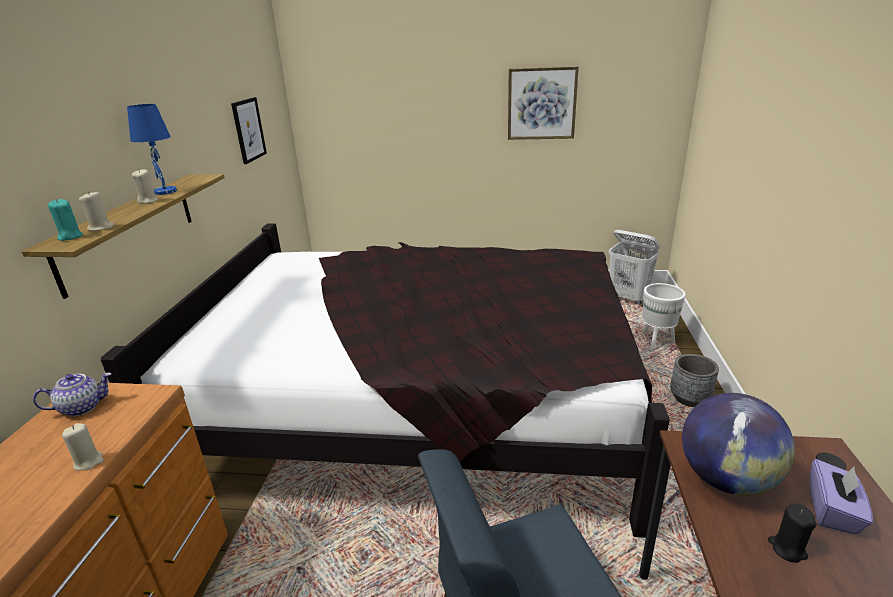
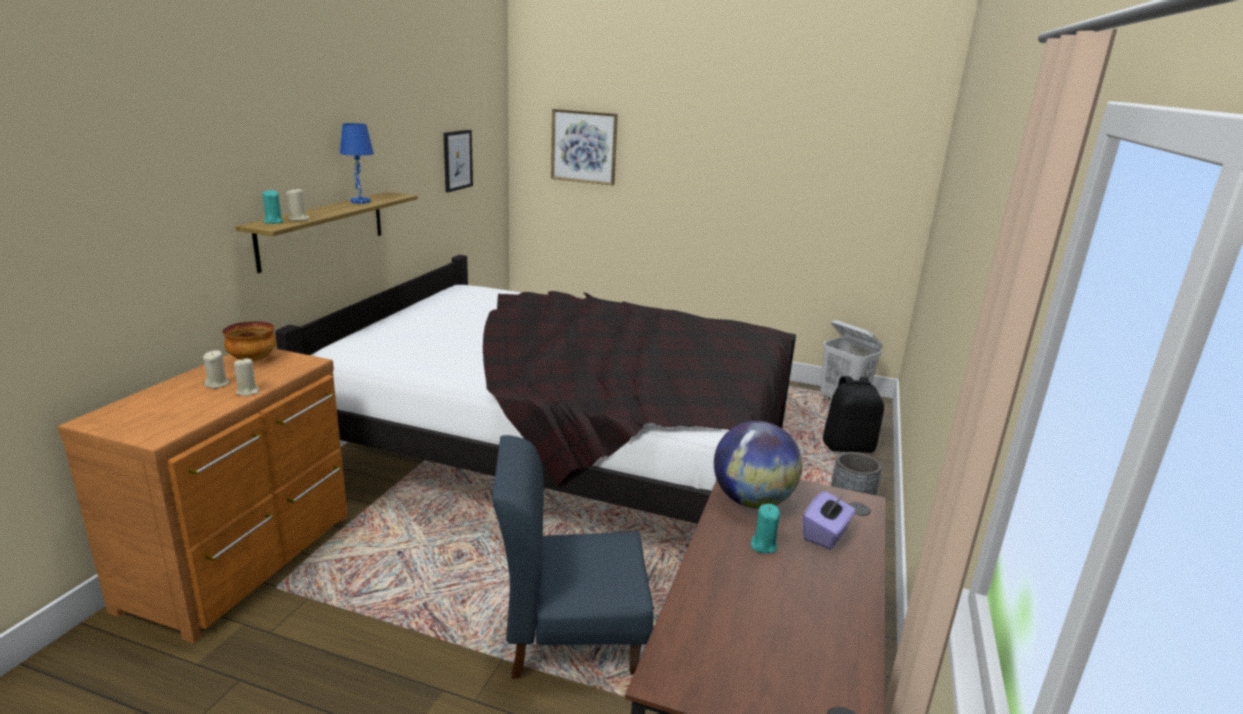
camera: 10 degrees right, 5 degrees down
(82, 407) = (252, 360): teapot -> bowl
(148, 201) = (343, 206): beige candle -> beige candle (217, 384)
(541, 104) = (767, 171): picture -> picture (584, 147)
(656, 341) = (848, 446): white planter -> black backpack
(787, 548) = (763, 545): black candle -> turquoise candle

